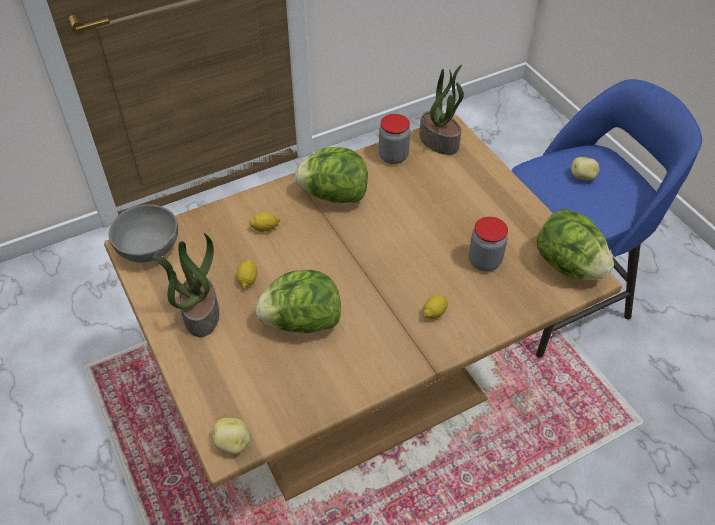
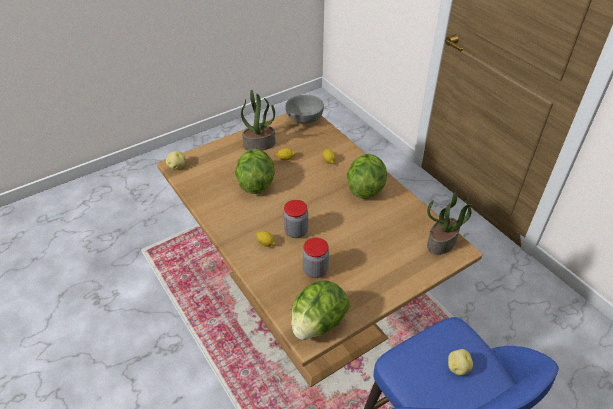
camera: 85 degrees right, 5 degrees down
(393, 156) = (415, 216): jar -> jar (296, 231)

